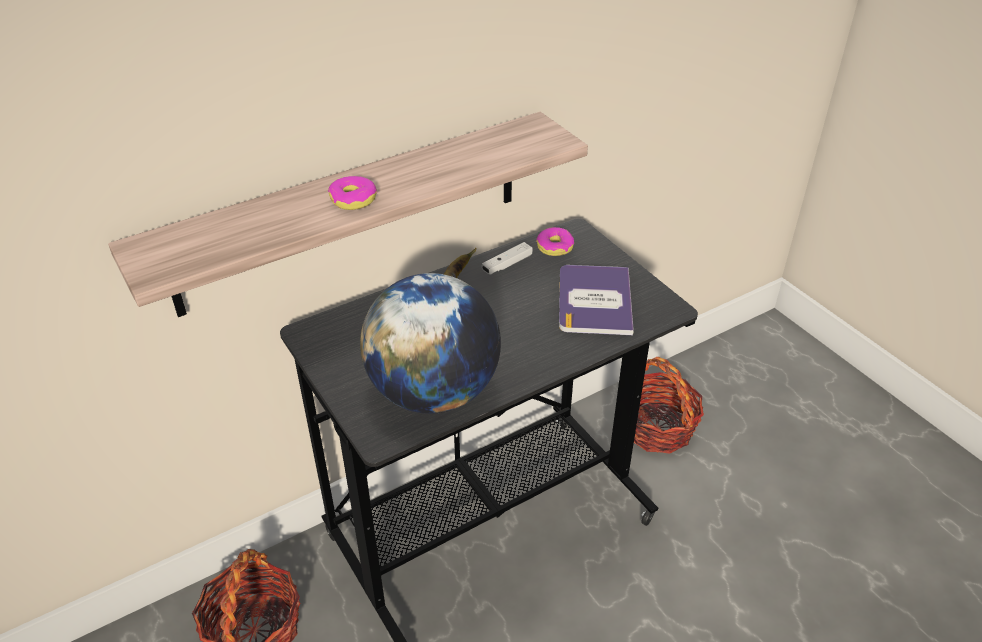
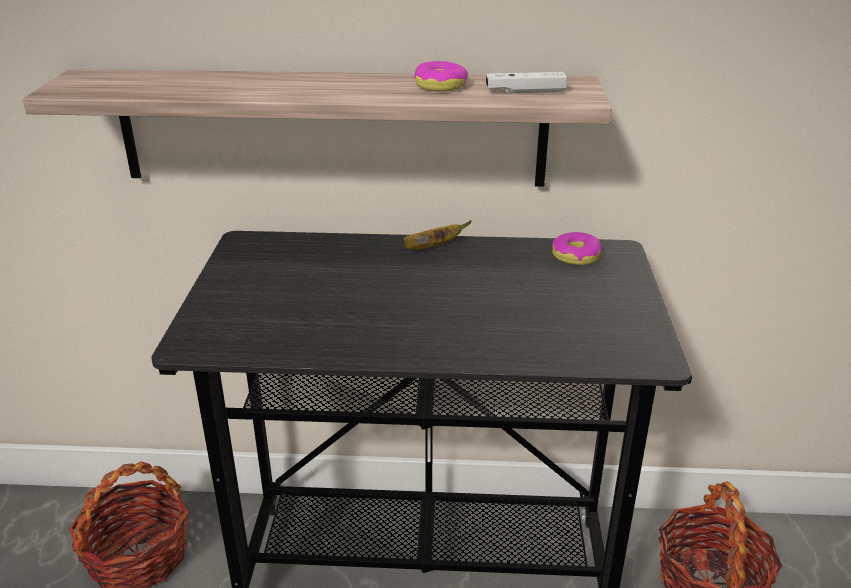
camera: 35 degrees right, 10 degrees down
(353, 199) = (296, 89): donut -> donut (440, 85)
(434, 392) = (288, 329): globe -> none
(507, 264) = (503, 253): white game controller -> white game controller (525, 91)
(594, 301) = (563, 317): book -> none

